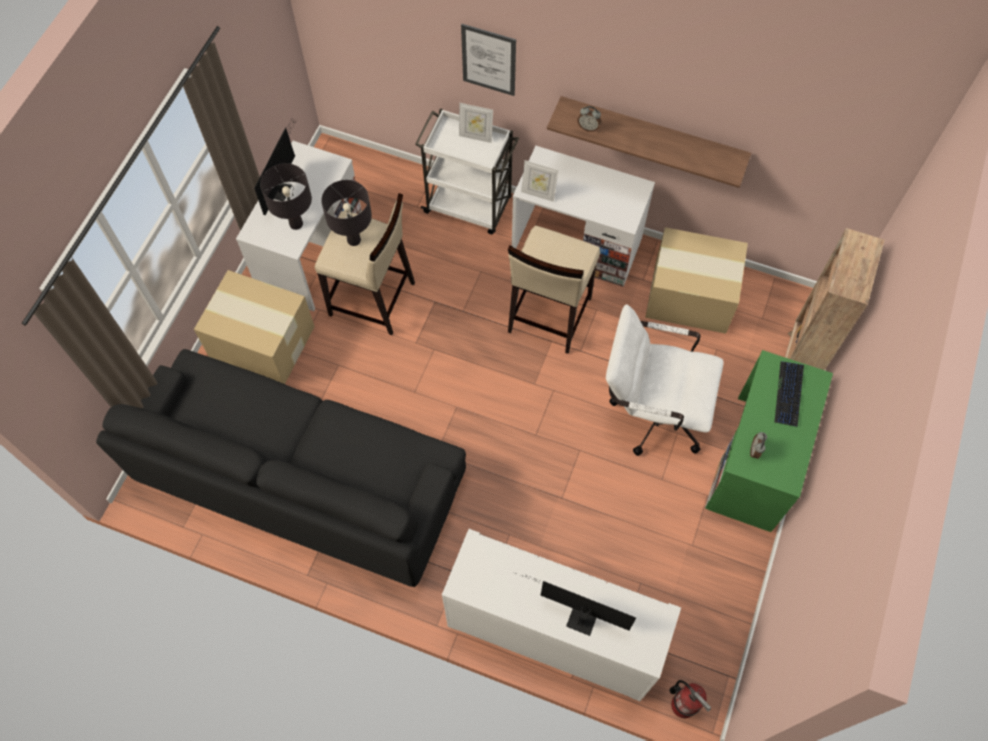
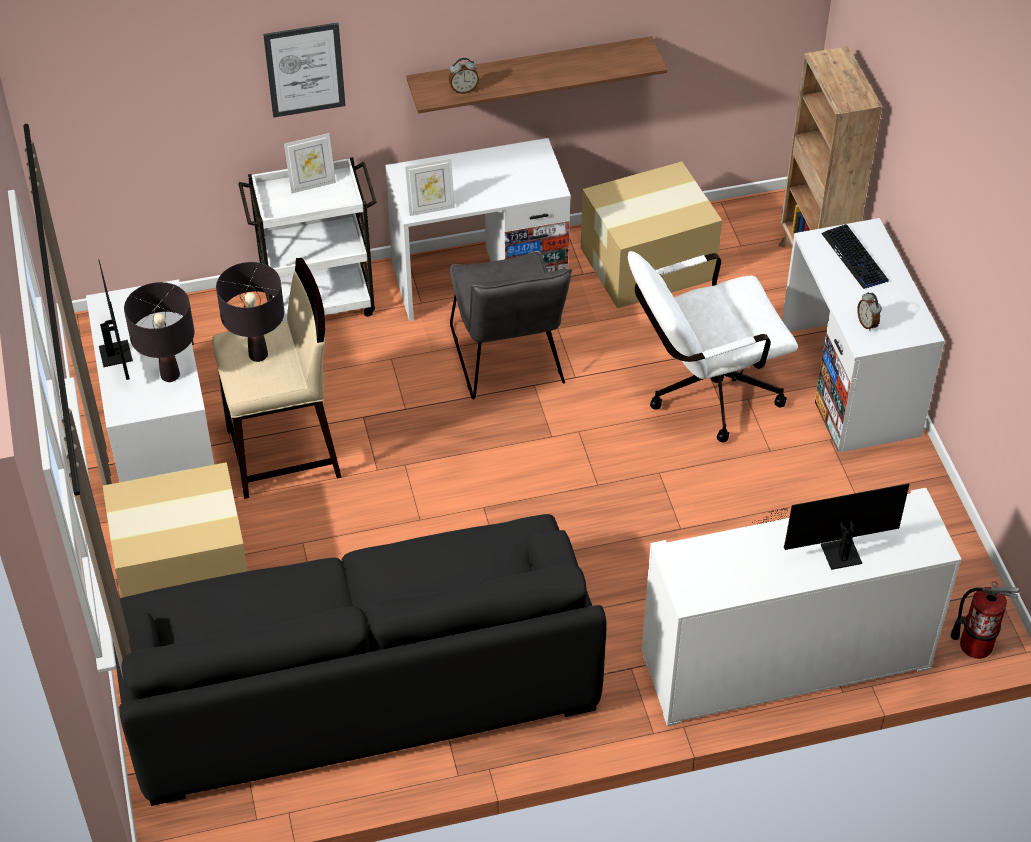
camera: 35 degrees left, 15 degrees down
(548, 315) = (509, 362): beige stool -> grey chair
(754, 462) = (850, 382): green desk -> white desk

